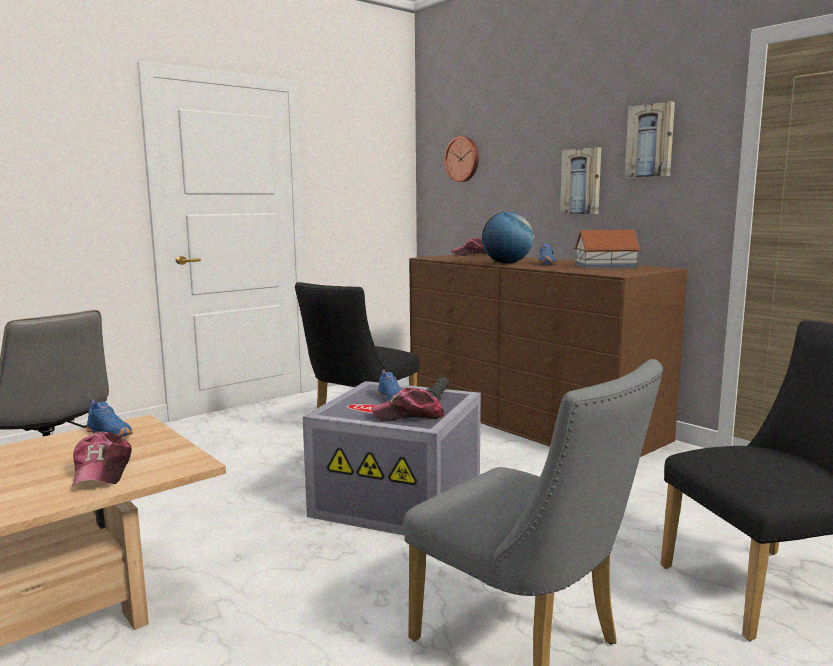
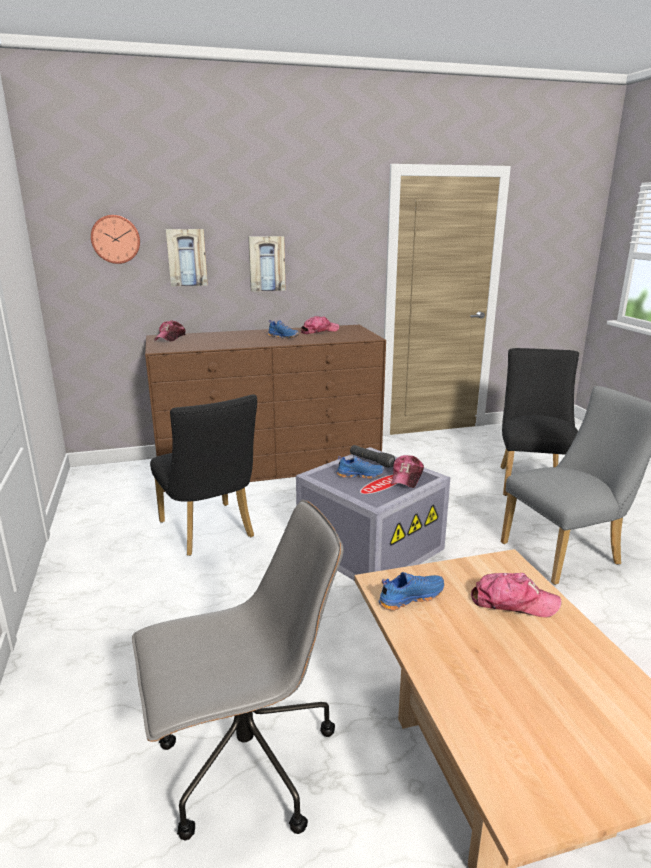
camera: 65 degrees left, 10 degrees up
(506, 263) = (258, 342): globe -> none
(605, 266) = (319, 331): toy house -> cap
(650, 141) = (325, 233): picture -> picture (186, 257)

